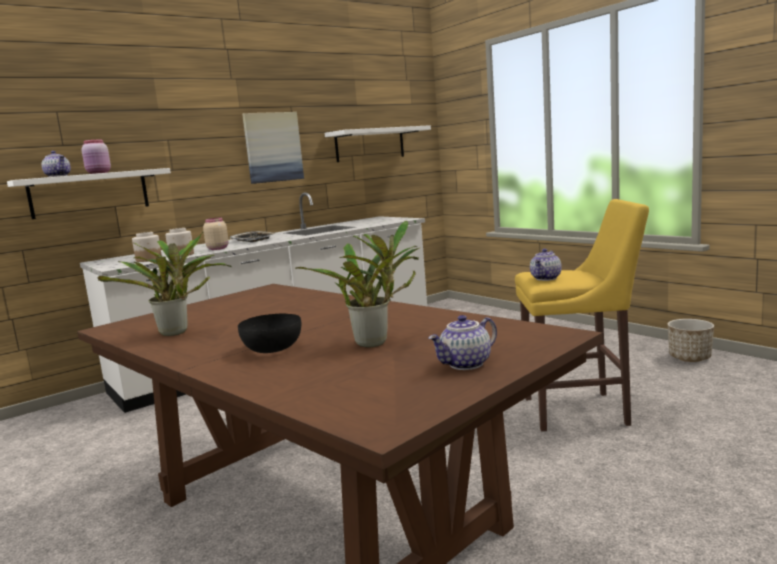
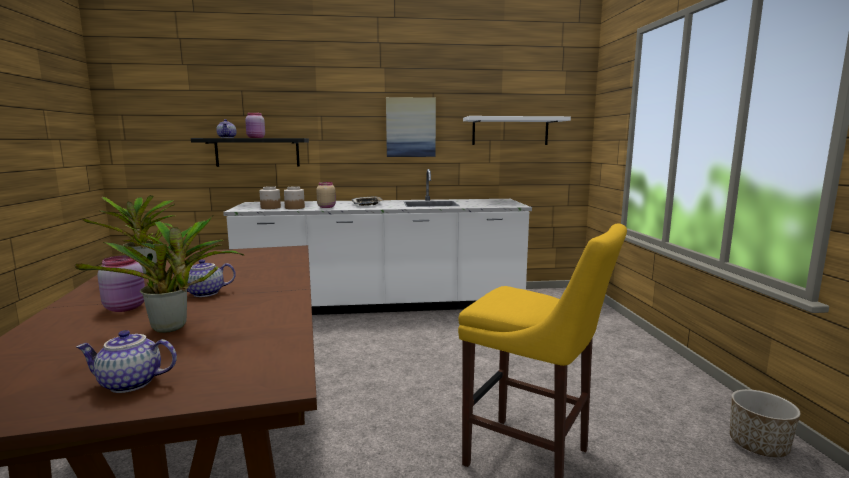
camera: 30 degrees right, 0 degrees up
(89, 193) = (257, 152): white shelf -> black shelf
(273, 348) = (126, 307): black bowl -> pink jar
(546, 278) = (497, 301): teapot -> teapot (205, 293)

